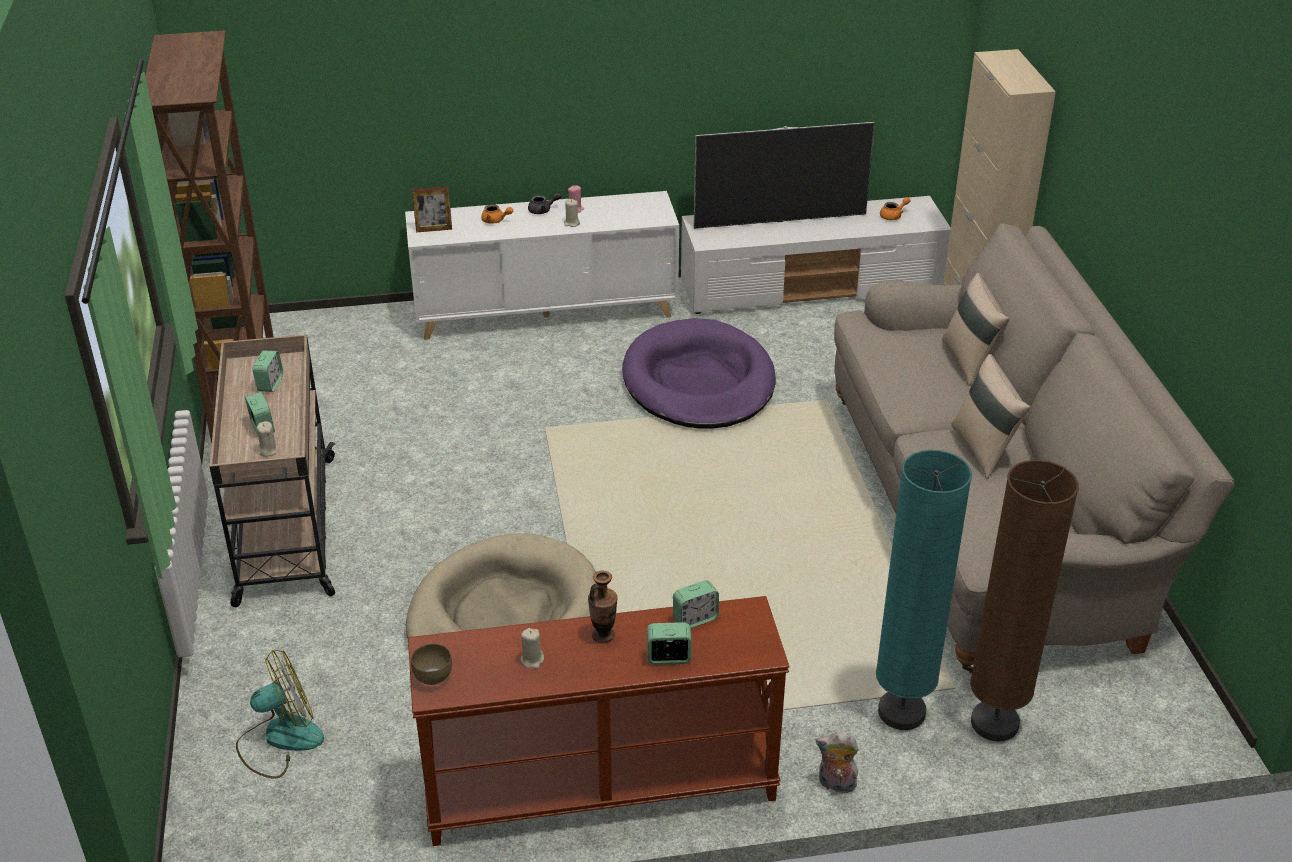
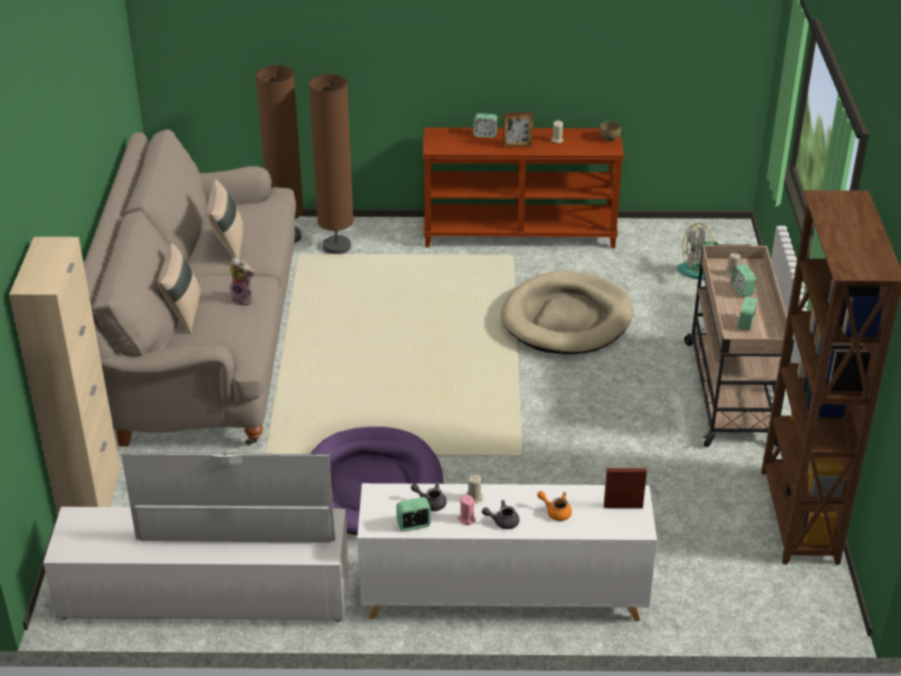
camera: 170 degrees left, 0 degrees up
(603, 635) = (517, 146): vase -> picture frame
(611, 217) = (430, 502): none -> grey teapot
(695, 619) = (465, 148): alarm clock -> alarm clock (413, 525)
(835, 784) = (391, 222): plush toy -> plush toy (244, 299)
(893, 216) = (107, 533): orange teapot -> none
(901, 712) = (337, 247): turquoise floor lamp -> brown floor lamp

